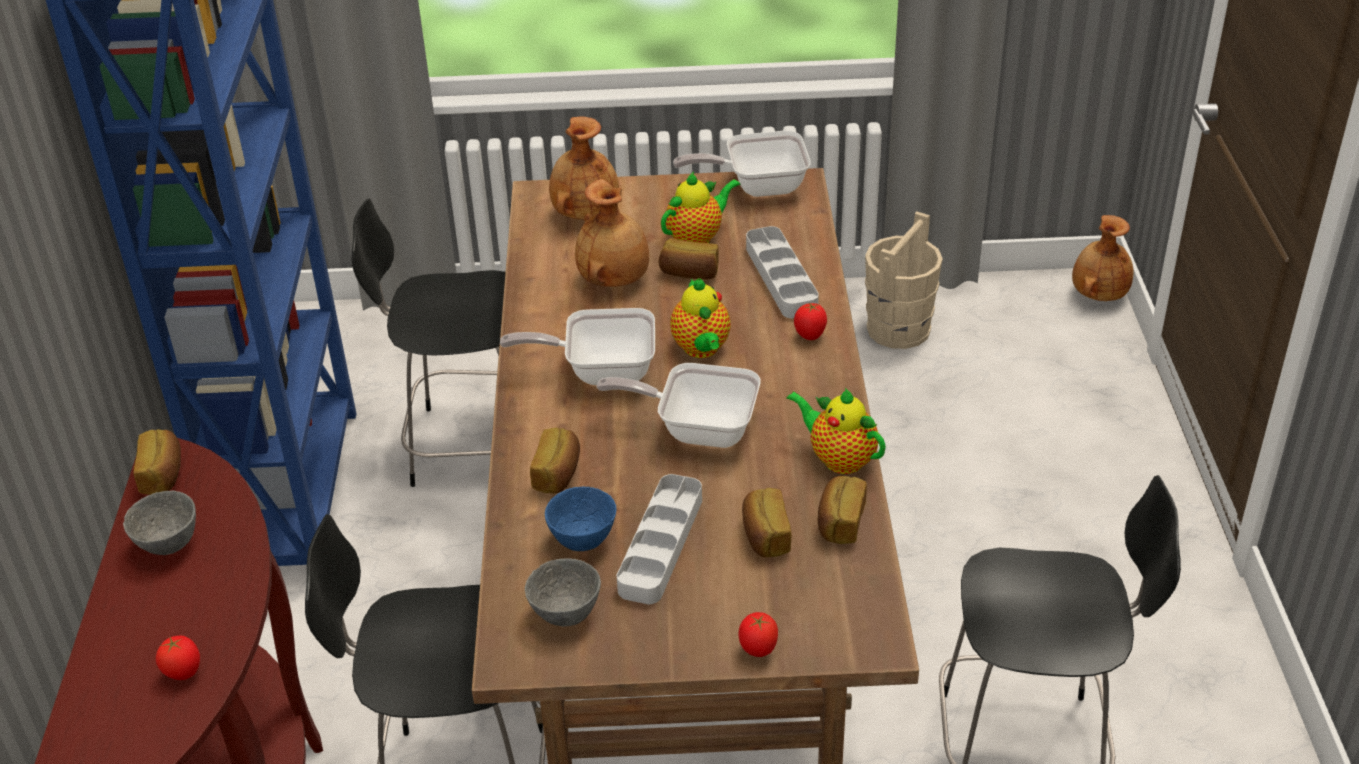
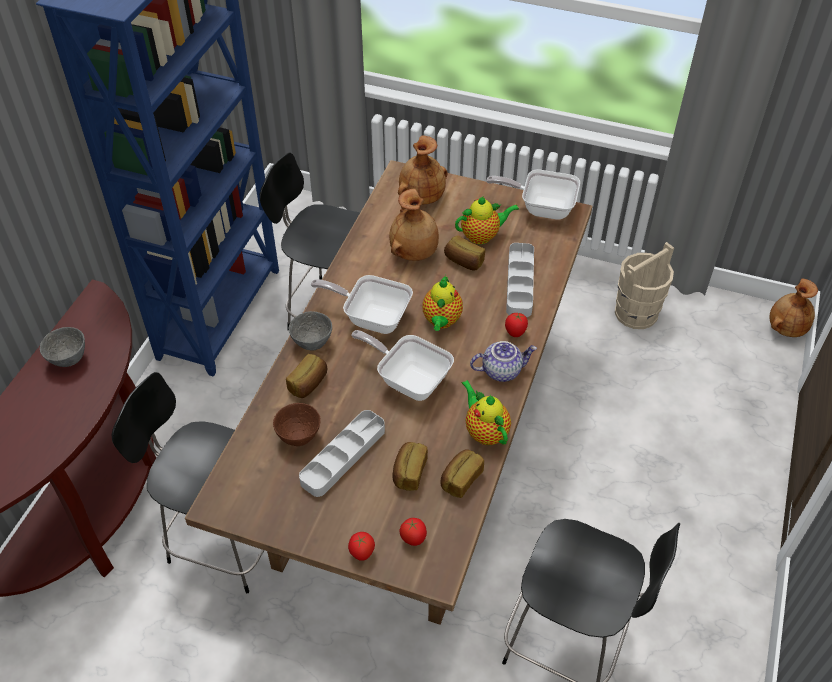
camera: 20 degrees right, 10 degrees up
(163, 474) = (89, 310): bread -> none
(184, 673) = (35, 449): tomato -> tomato (413, 539)
(567, 616) = (263, 486): grey bowl -> grey bowl (312, 344)
(581, 540) = (298, 436): blue bowl -> brown bowl
(818, 383) = (501, 370): none -> teapot

